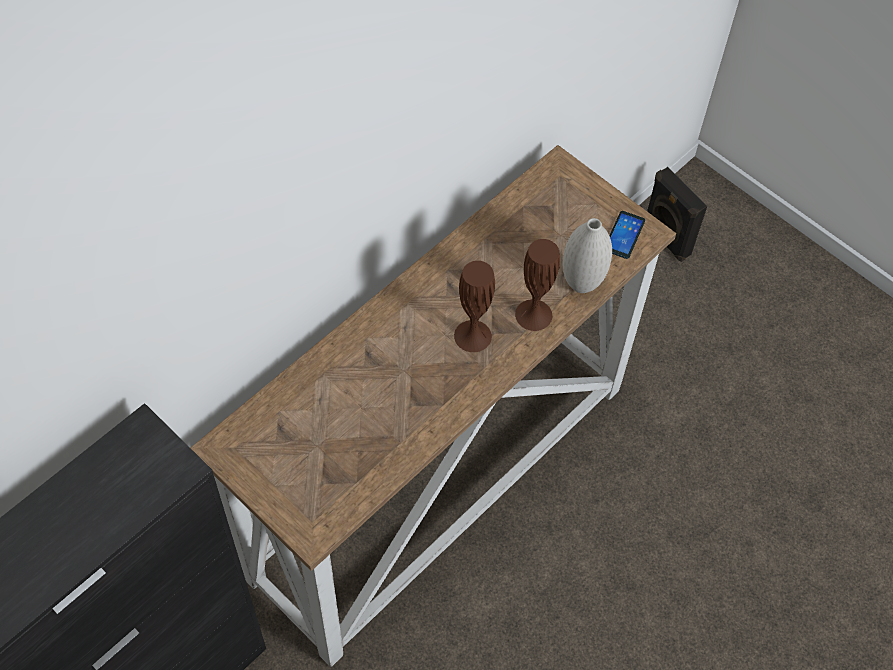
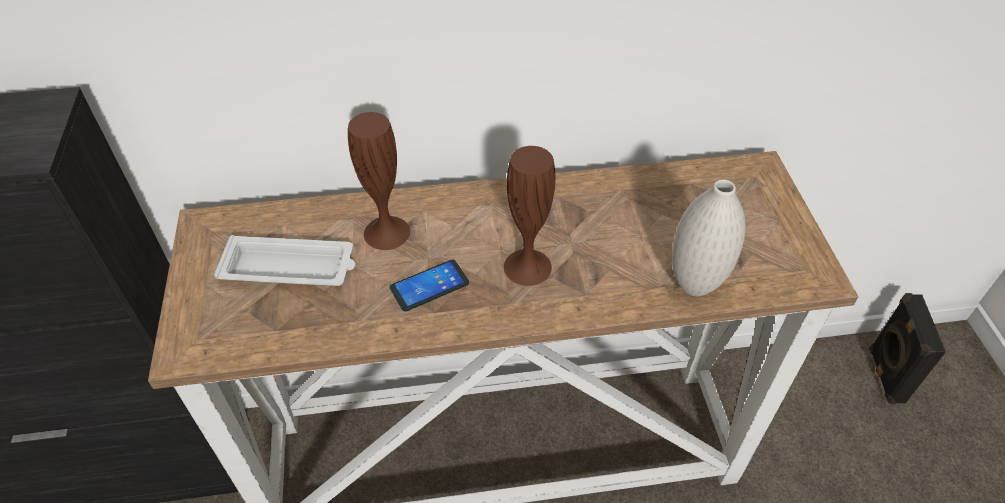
camera: 40 degrees right, 10 degrees down
(320, 436) = (290, 268): none -> white tray
(533, 315) = (612, 284): brown vase -> brown vase (387, 232)
(624, 235) = (787, 265): phone -> phone (429, 286)

